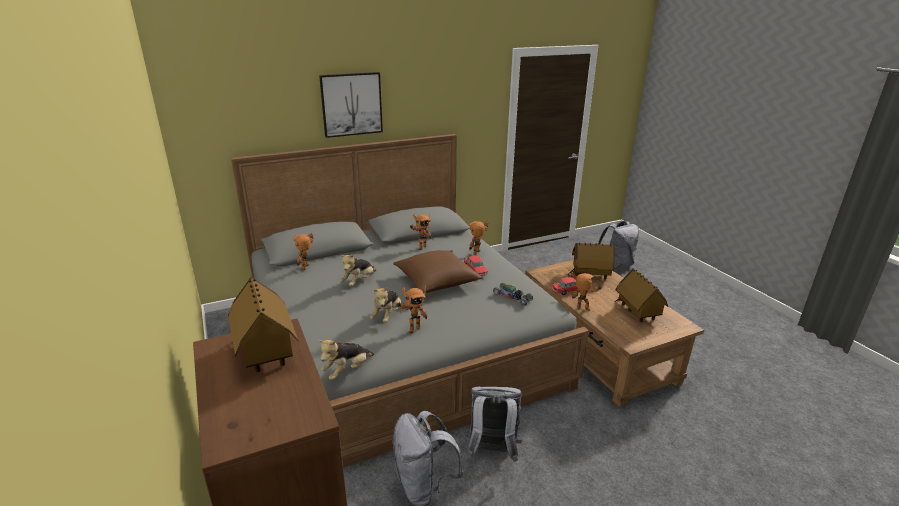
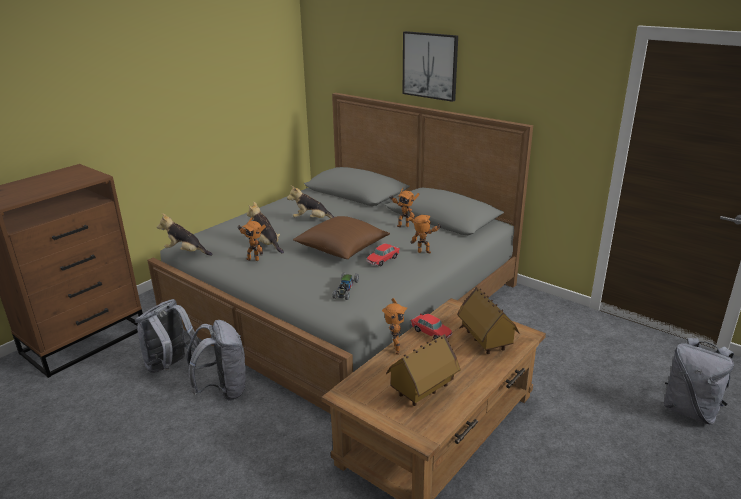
camera: 65 degrees right, 0 degrees up
(265, 353) = (68, 179): toy house -> none
(307, 267) = (318, 197): toy robot -> none
(387, 315) = (266, 244): plush toy -> plush toy turned 60 degrees clockwise

